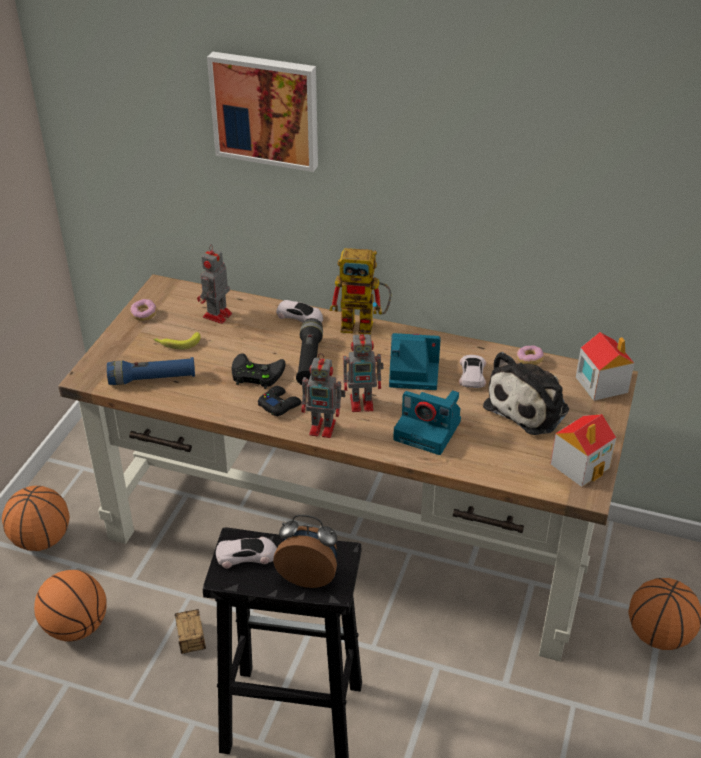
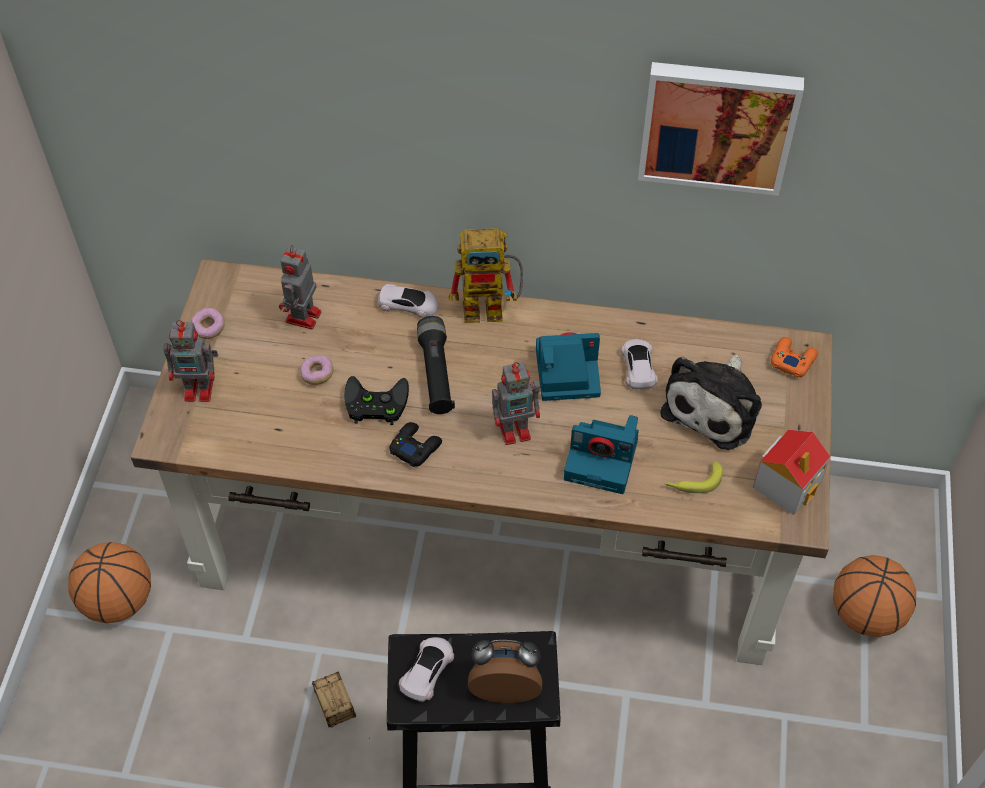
camera: 10 degrees left, 15 degrees up
(76, 627) = (194, 712): basketball -> none
(152, 379) = (248, 430): blue flashlight -> none
(177, 343) = (263, 369): banana -> banana (693, 482)
(247, 555) = (427, 670): white toy car -> white toy car turned 45 degrees counterclockwise
(266, 109) = (347, 77): picture -> picture (717, 124)
(324, 428) = (477, 474): toy robot -> toy robot (201, 389)
(529, 360) = (702, 335): donut -> donut (317, 374)
(601, 384) = (792, 360): toy house -> orange game controller

